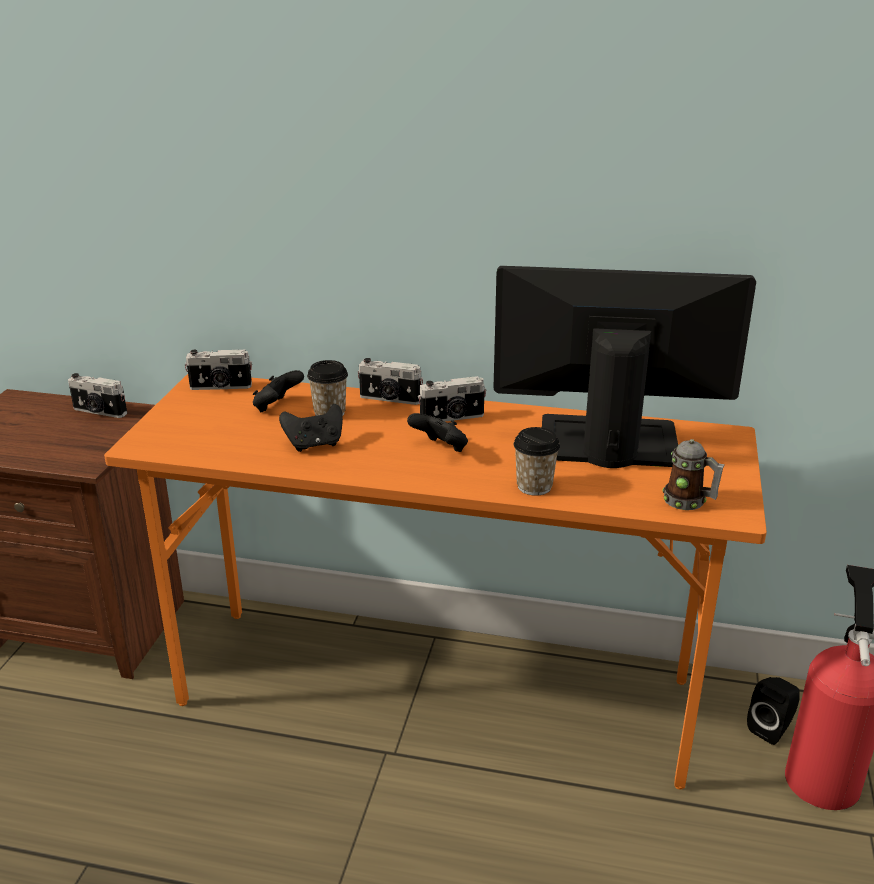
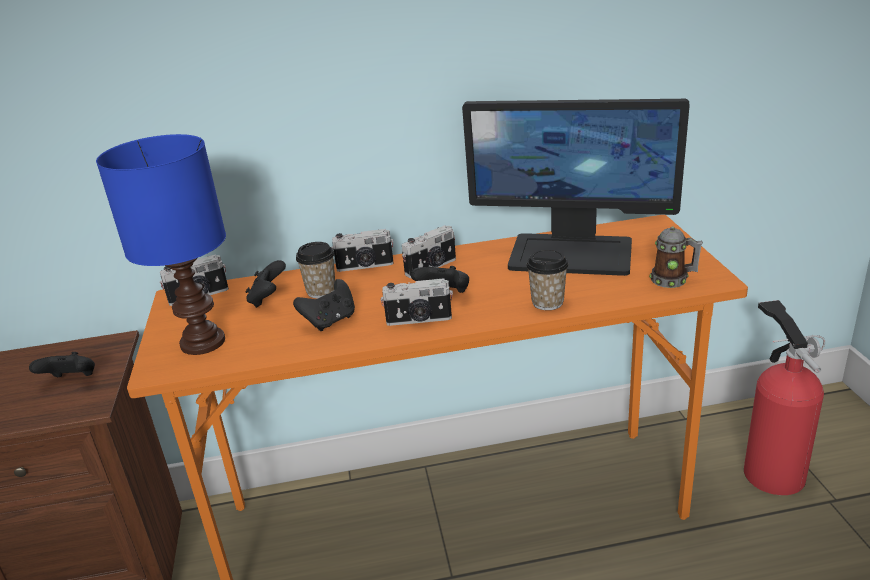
camera: 20 degrees left, 0 degrees up
(86, 437) = (71, 380): none -> black game controller
(99, 412) = (68, 354): camera -> camera (419, 320)
(193, 431) = (203, 341): none -> blue table lamp
(607, 443) = (572, 253): monitor -> monitor turned 150 degrees counterclockwise
(771, 728) = (716, 448): black speaker -> none

